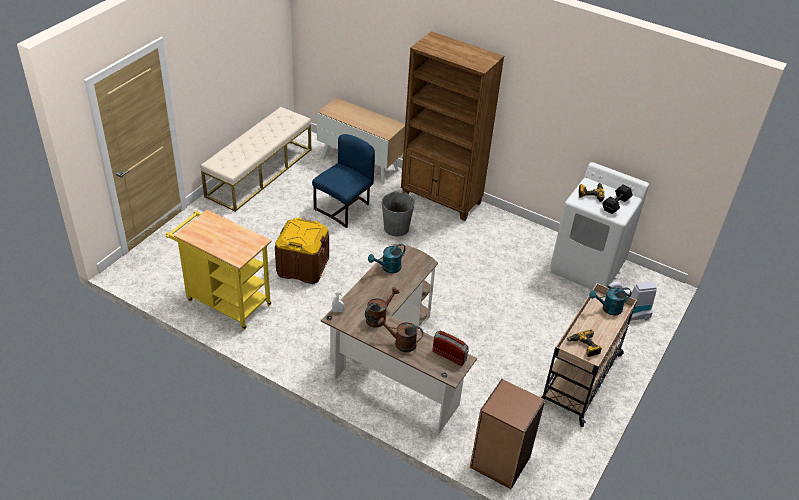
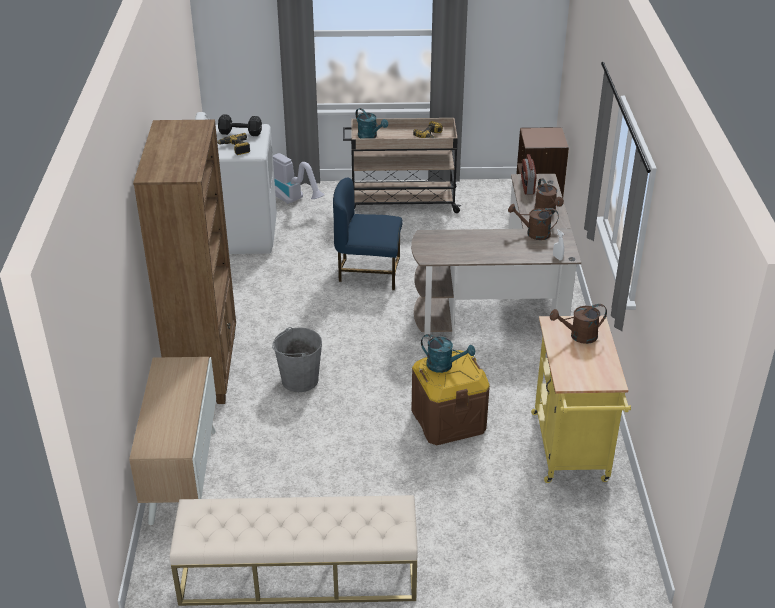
camera: 120 degrees left, 5 degrees down
(235, 244) = (578, 336): none -> brown watering can
(344, 208) = (302, 441): blue chair -> blue chair (368, 272)
(388, 268) = (462, 253): turquoise watering can -> turquoise watering can (444, 366)

